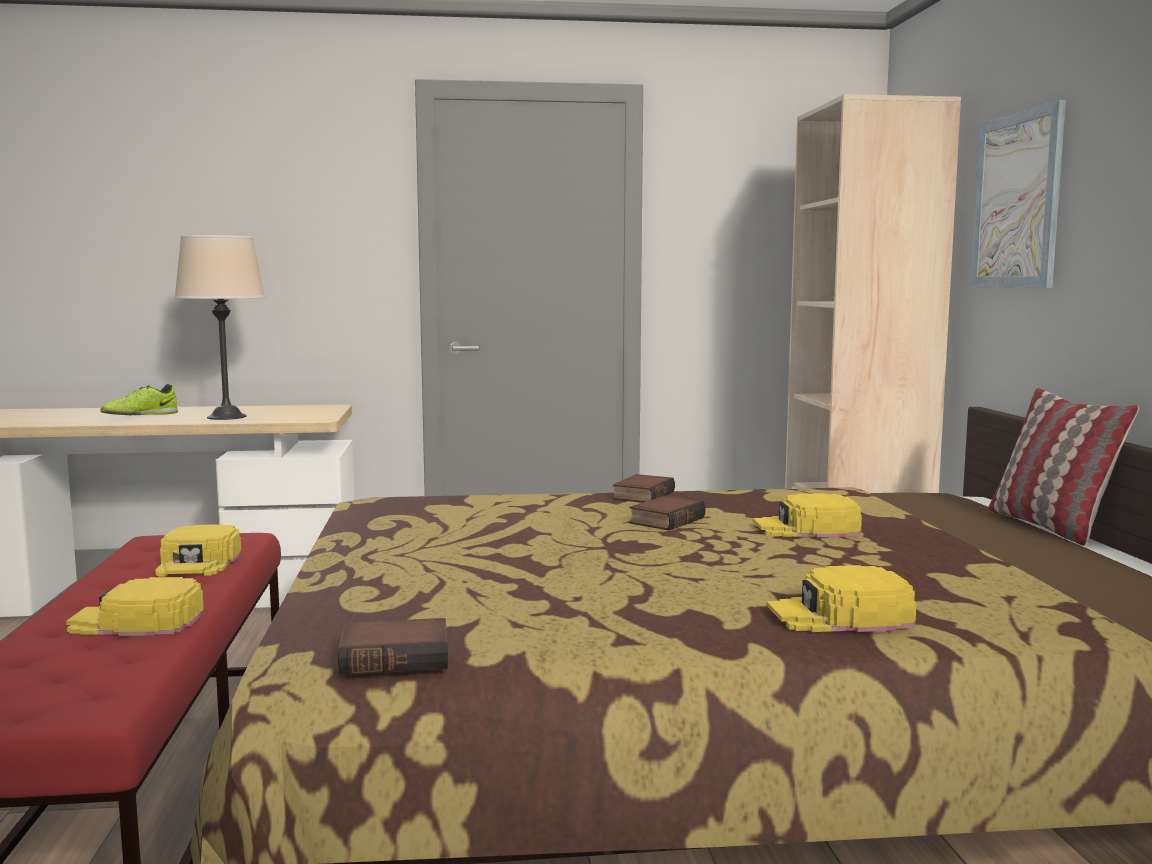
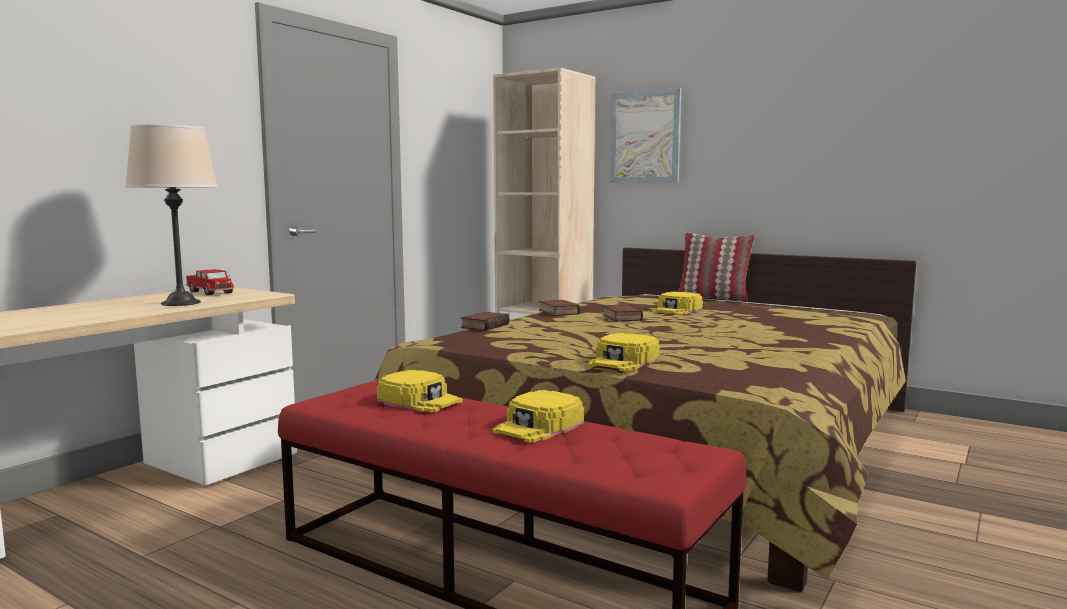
camera: 50 degrees left, 0 degrees up
(140, 416) = (84, 313): shoe -> none
(302, 409) = (210, 292): none -> toy truck
(397, 656) = (783, 376): book -> book (484, 326)
(840, 615) = (811, 330): yellow cap -> yellow cap (623, 361)

